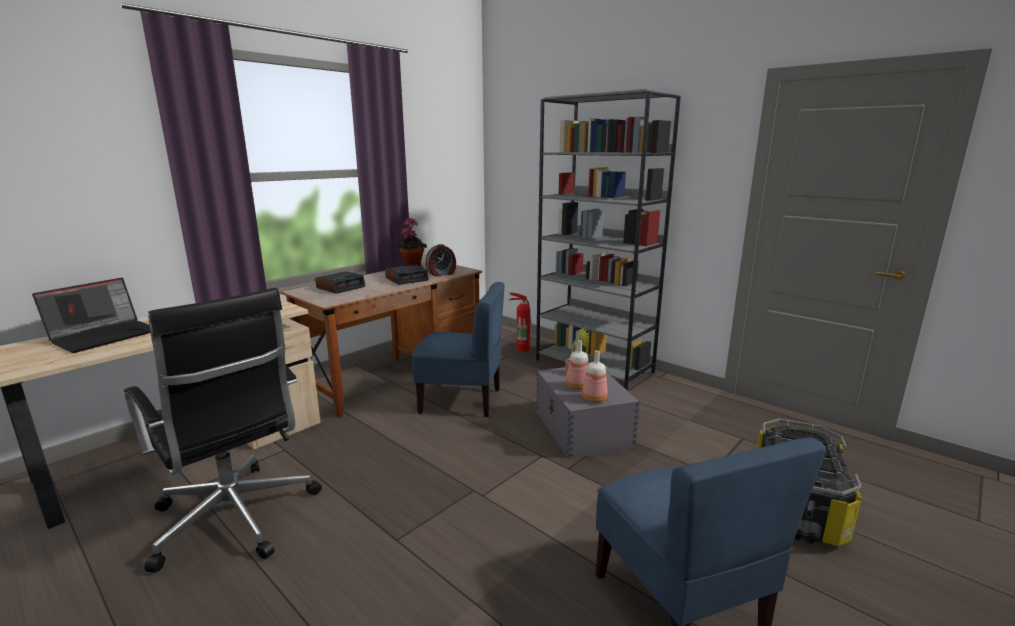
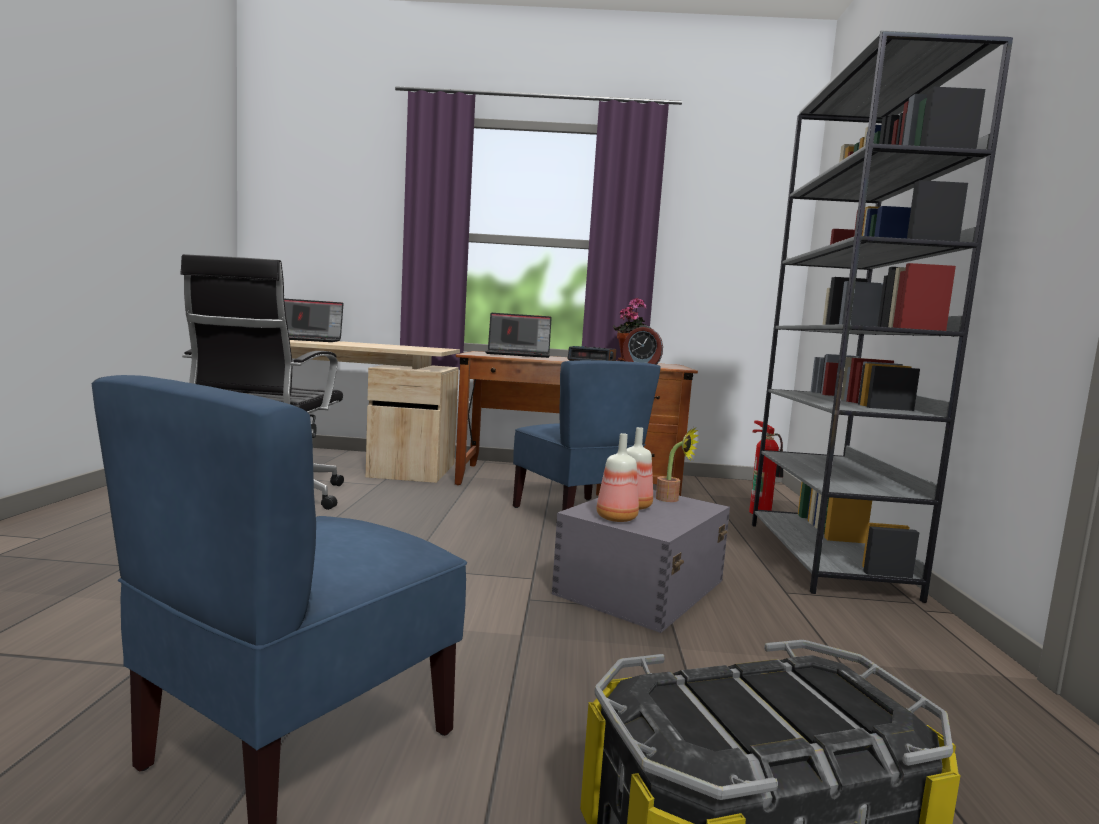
camera: 50 degrees right, 10 degrees down
(341, 287) = (519, 355): alarm clock -> laptop

